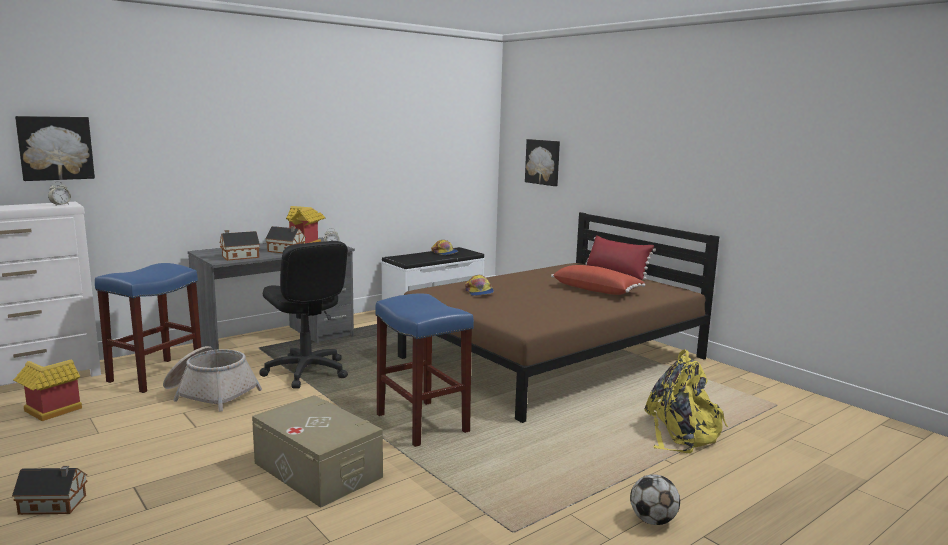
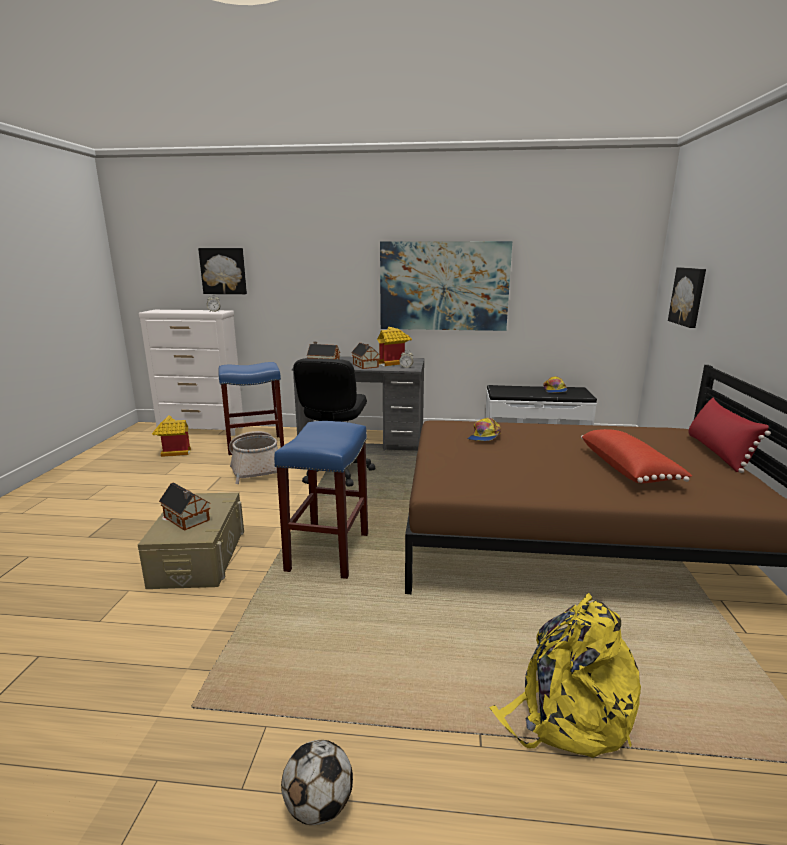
camera: 45 degrees right, 5 degrees up
(55, 505) = (71, 512): toy house -> toy house (187, 519)
(335, 159) = (444, 286): none -> picture

